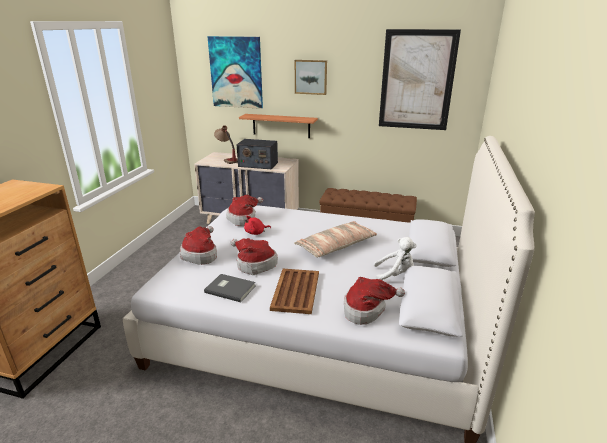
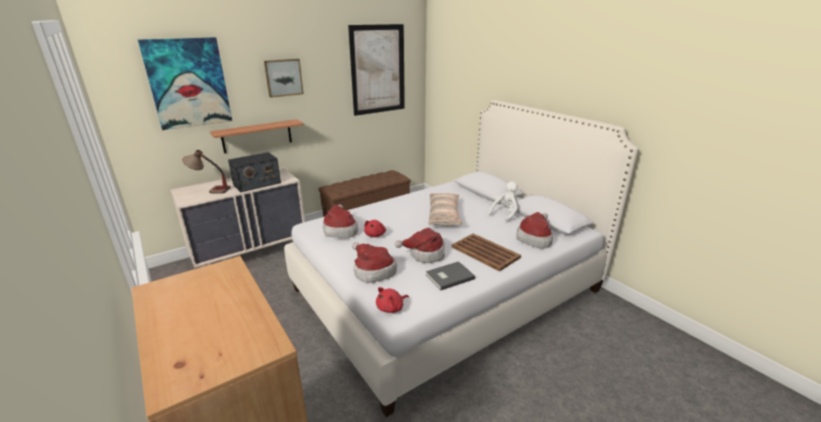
camera: 50 degrees left, 0 degrees up
(159, 282) = (391, 308): none -> red plush toy

